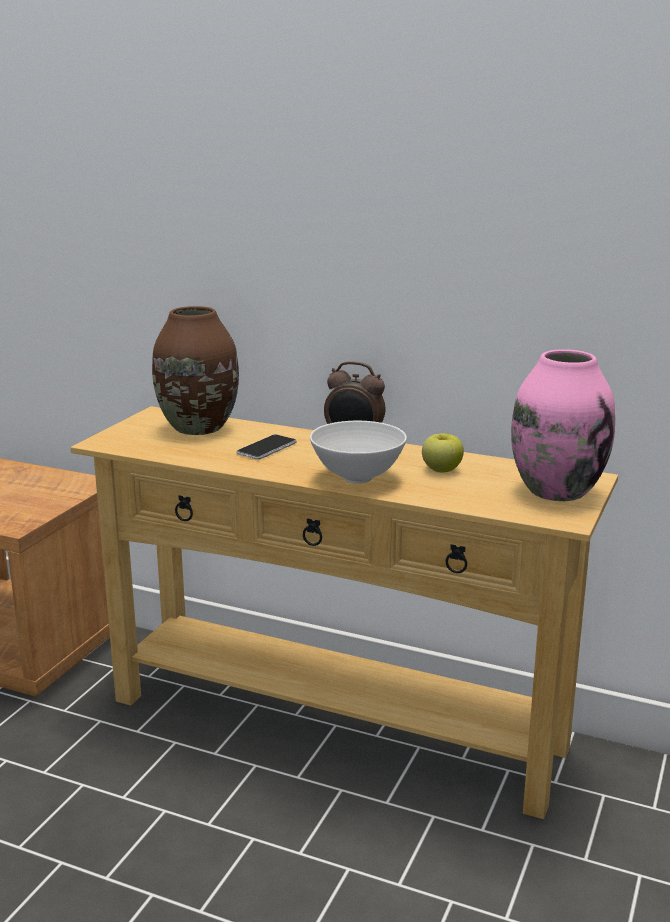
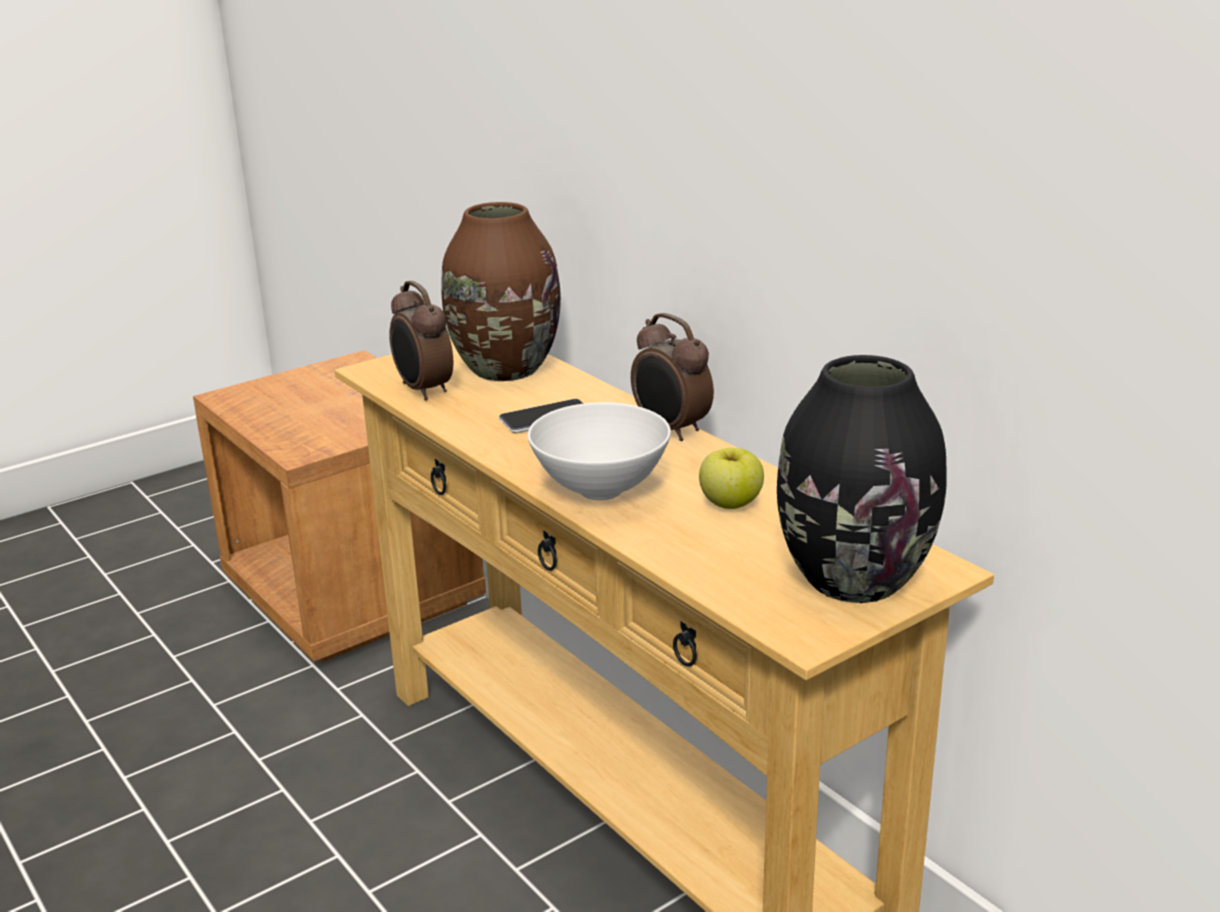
camera: 30 degrees right, 5 degrees up
(158, 447) = (423, 390): none -> alarm clock
(556, 490) = (854, 579): pink vase -> black vase

